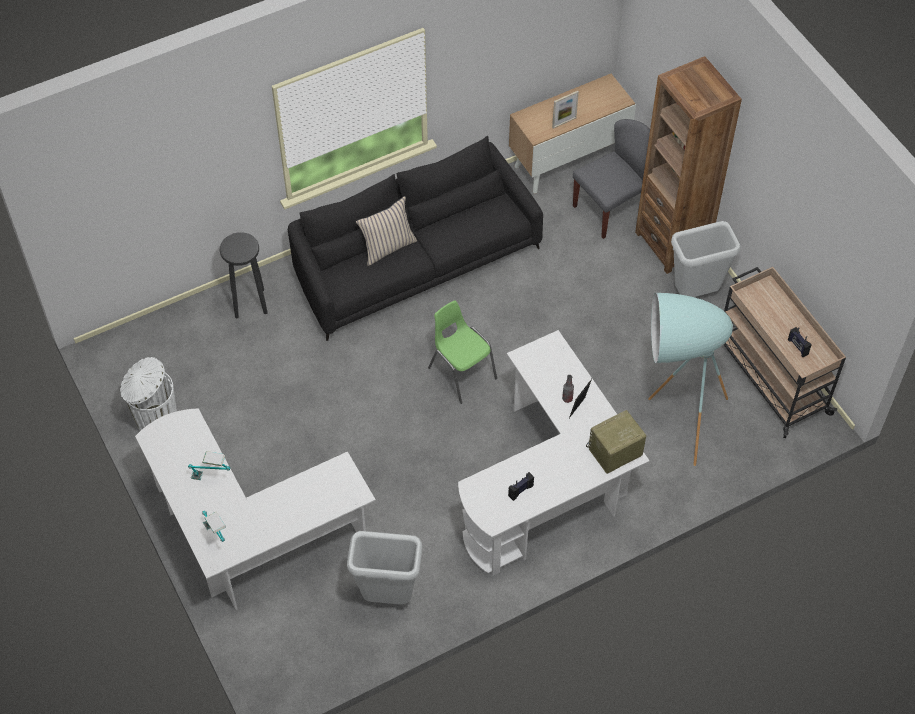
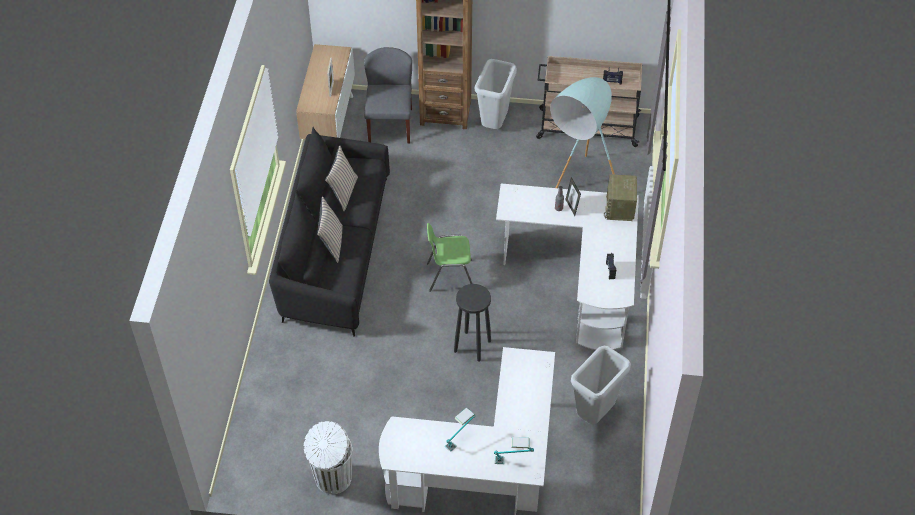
camera: 55 degrees left, 5 degrees down
(249, 303) = (279, 365): black stool -> black stool (473, 346)
(457, 217) = (343, 193): none -> beige pillow

